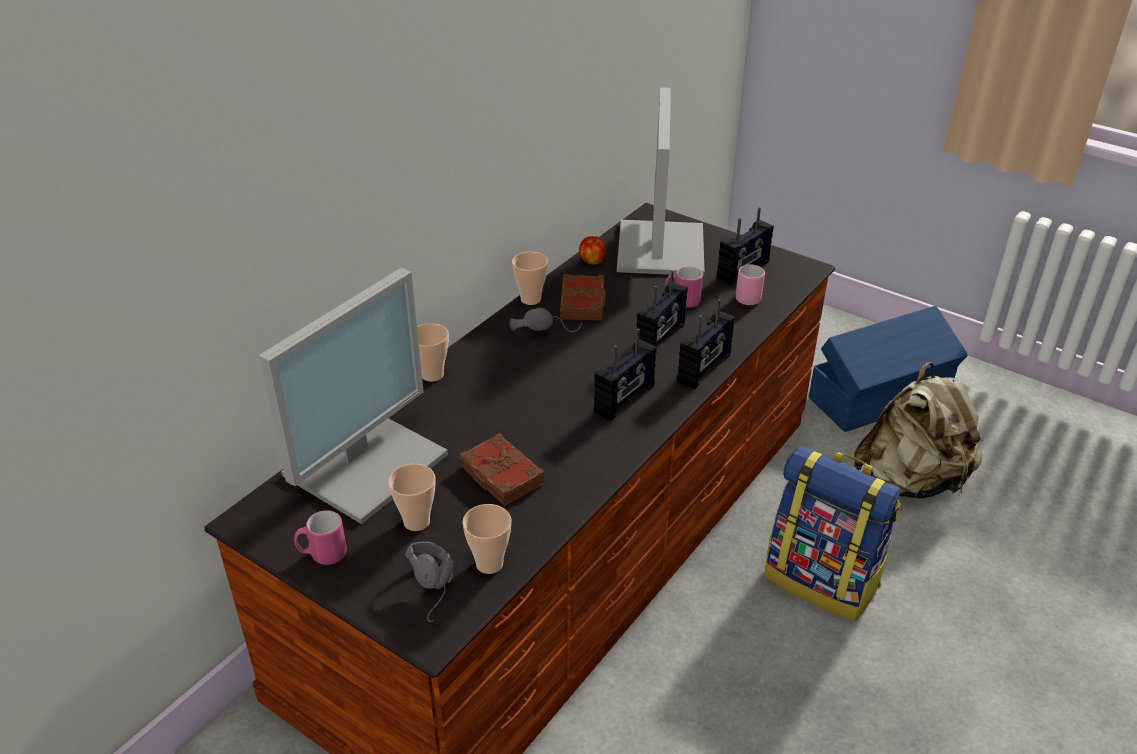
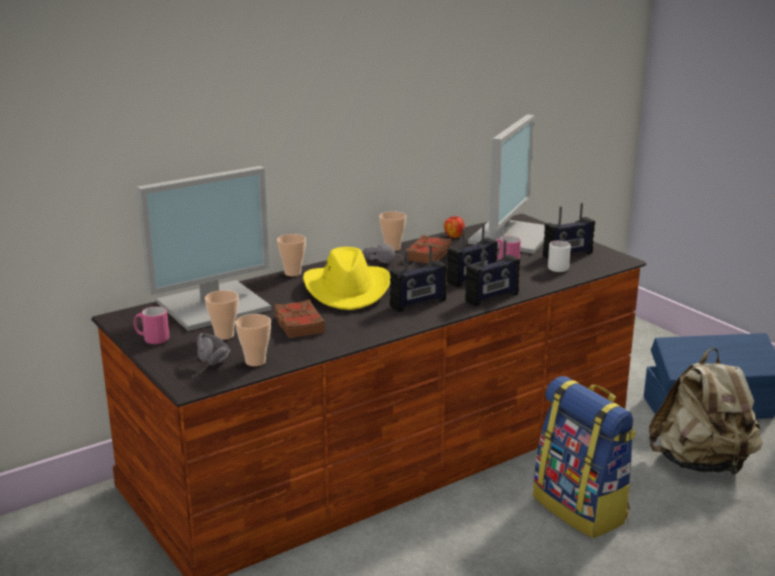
camera: 20 degrees right, 15 degrees down
(523, 393) = (347, 290): none -> yellow hat
(748, 296) = (559, 267): pink mug -> white mug

